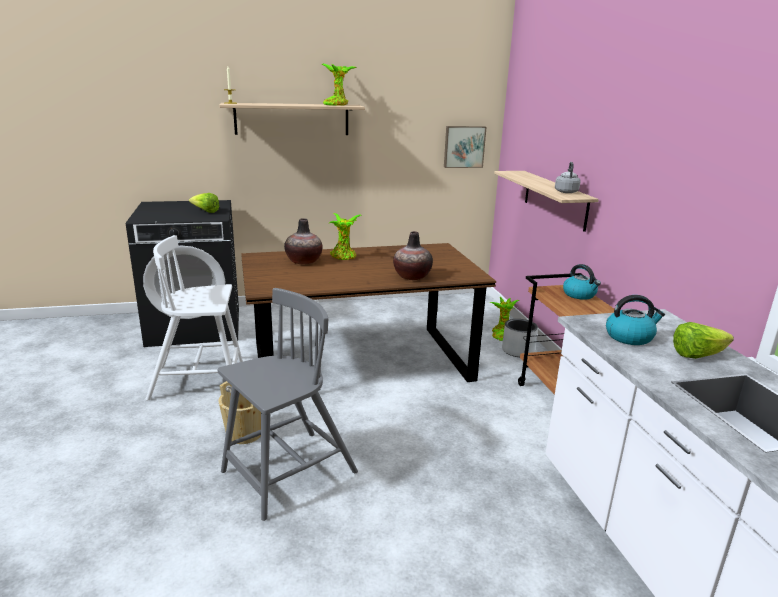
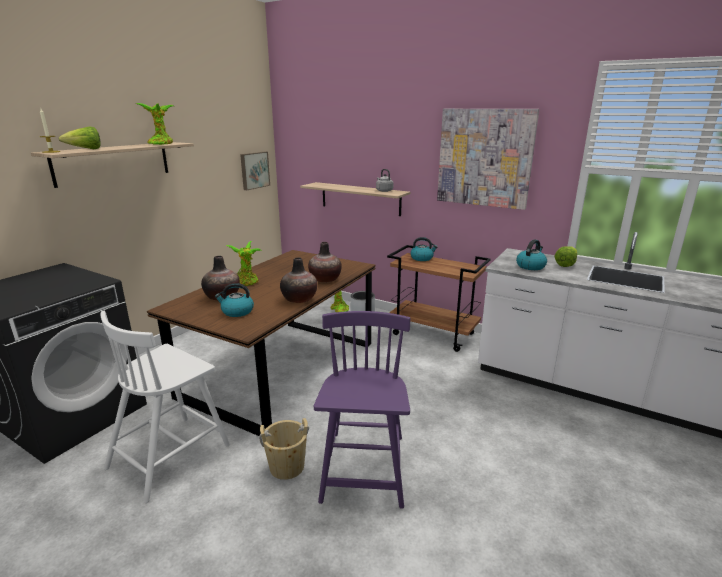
camera: 45 degrees left, 0 degrees up
(205, 211) = (70, 280): lettuce -> lettuce (85, 149)
(287, 275) = (237, 312): none -> kettle
(287, 474) = (364, 469): grey chair -> purple chair
(351, 284) = (299, 299): none -> vase
(681, 161) = (484, 158): none -> picture

